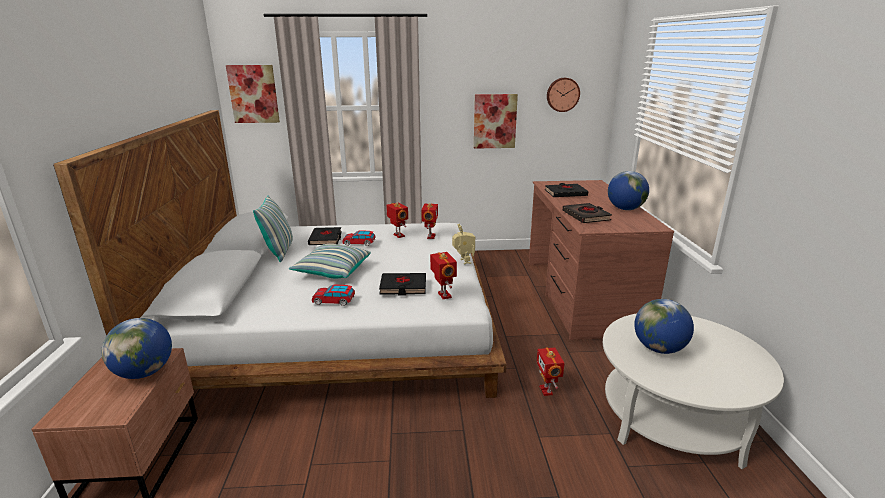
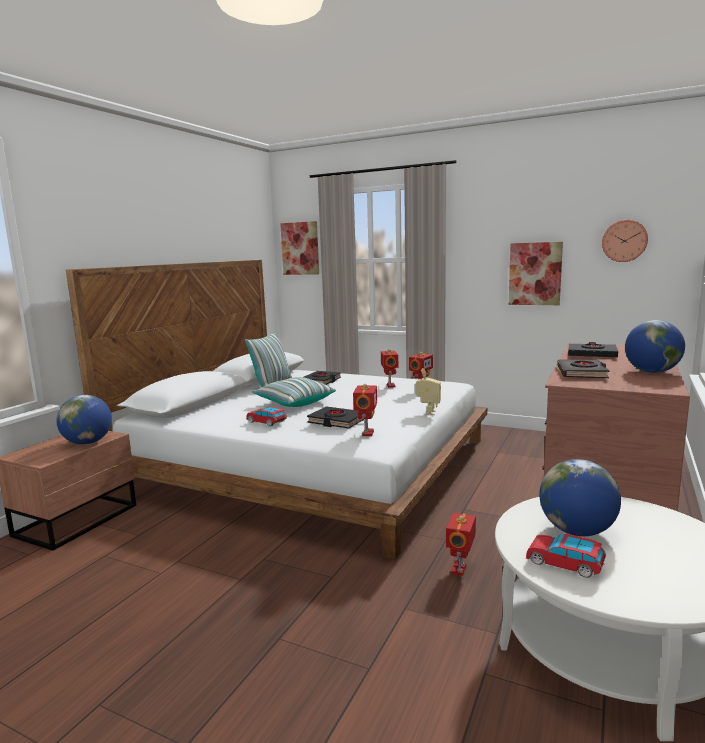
camera: 30 degrees right, 10 degrees down
(359, 243) = (345, 387): toy car -> toy car (565, 564)

